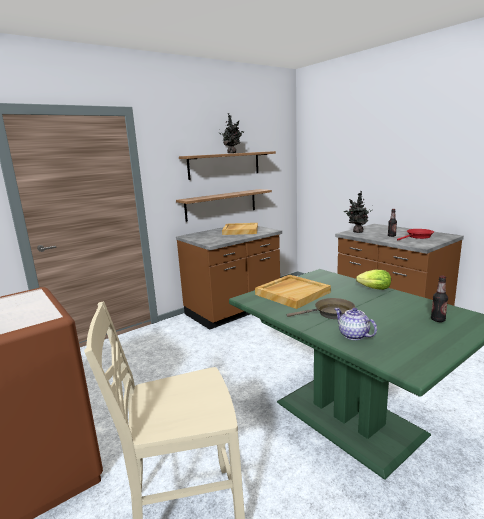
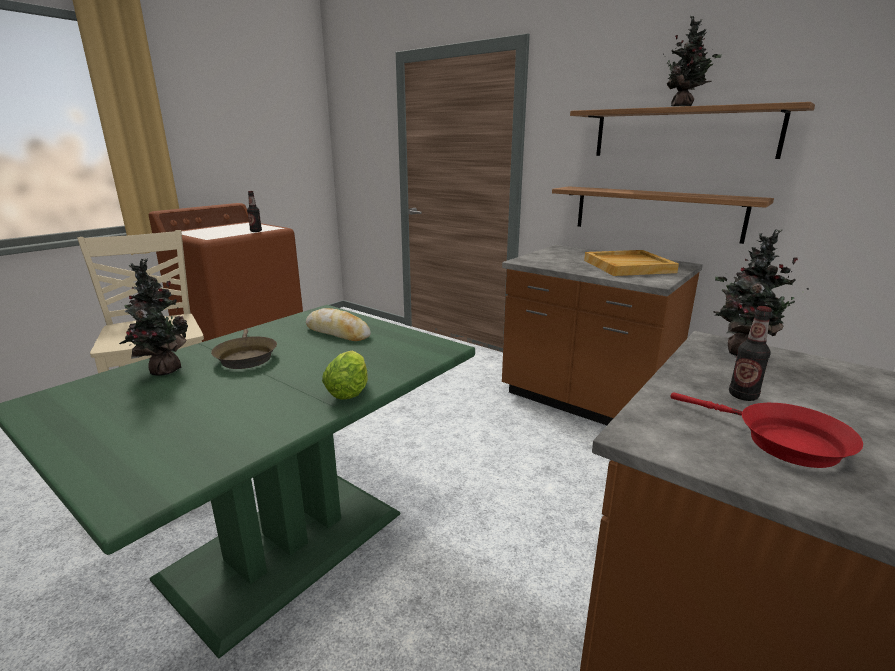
camera: 75 degrees right, 5 degrees up
(292, 293) = (338, 332): beige tray -> bread
(353, 335) = (162, 370): teapot -> potted plant
(438, 320) = (166, 442): bottle -> bottle (256, 231)

